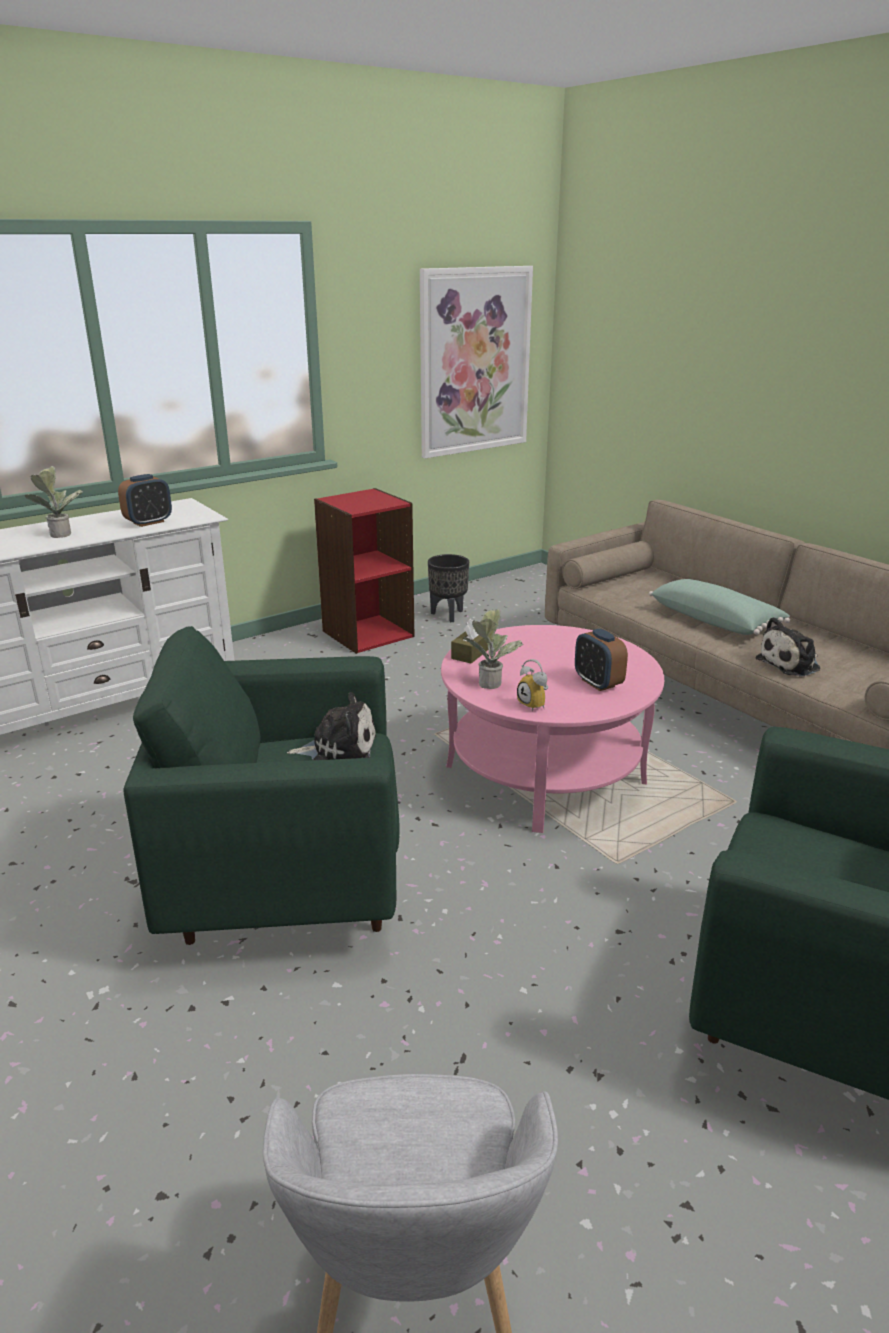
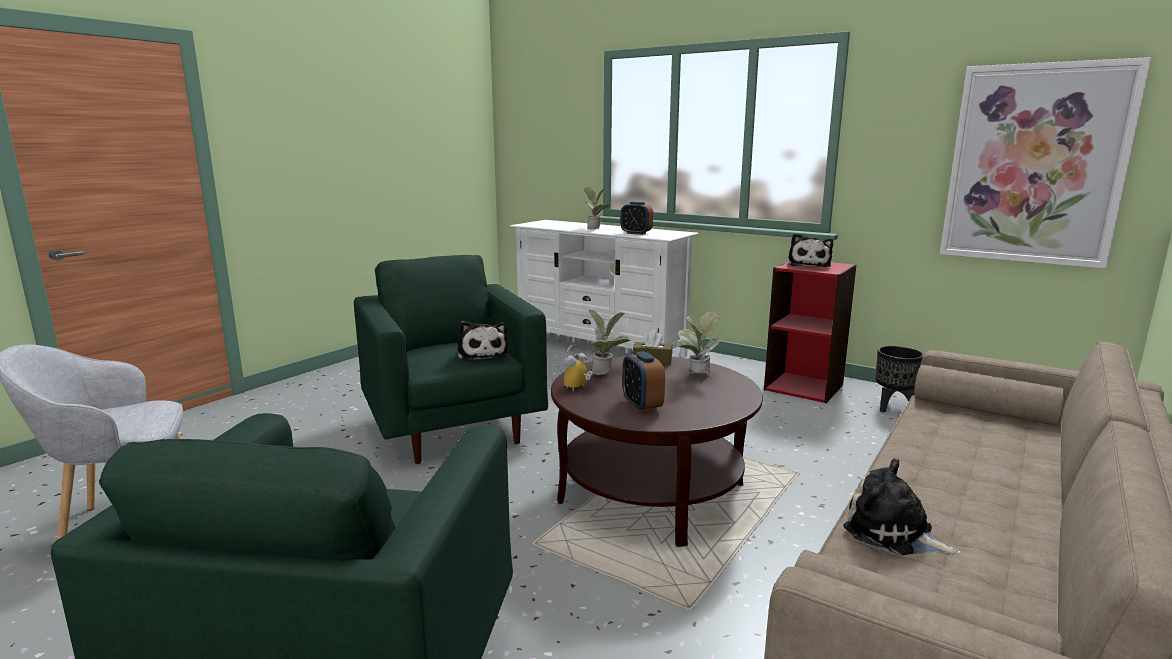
camera: 70 degrees right, 10 degrees down
(356, 501) = (809, 265): none -> plush toy
(530, 643) = (696, 376): none -> potted plant
(545, 773) = (652, 493): pink coffee table -> brown coffee table
(598, 683) = (642, 405): alarm clock -> alarm clock turned 60 degrees counterclockwise
(715, 621) = (959, 476): green pillow -> none

